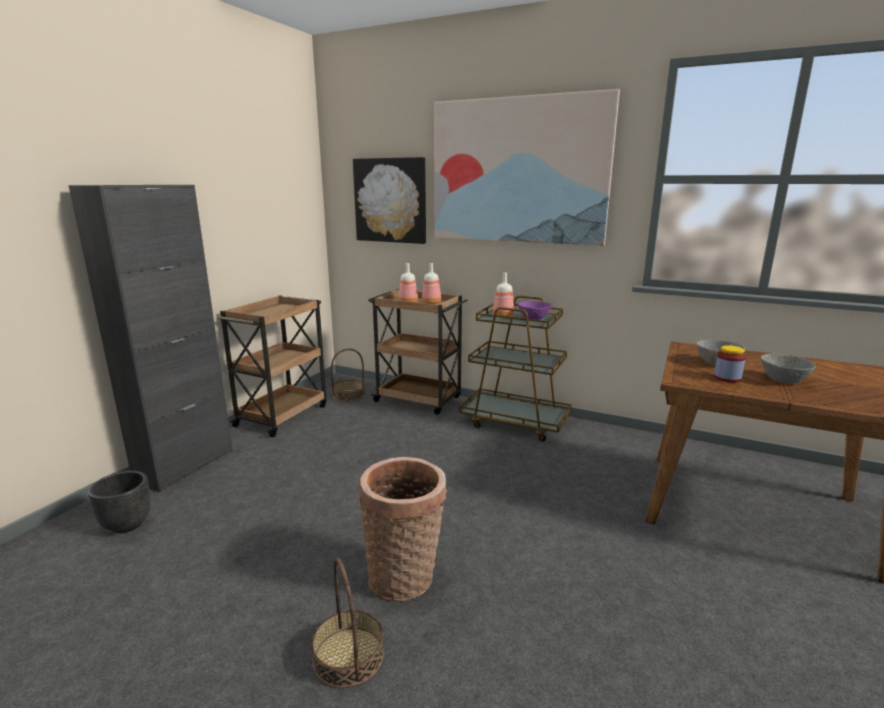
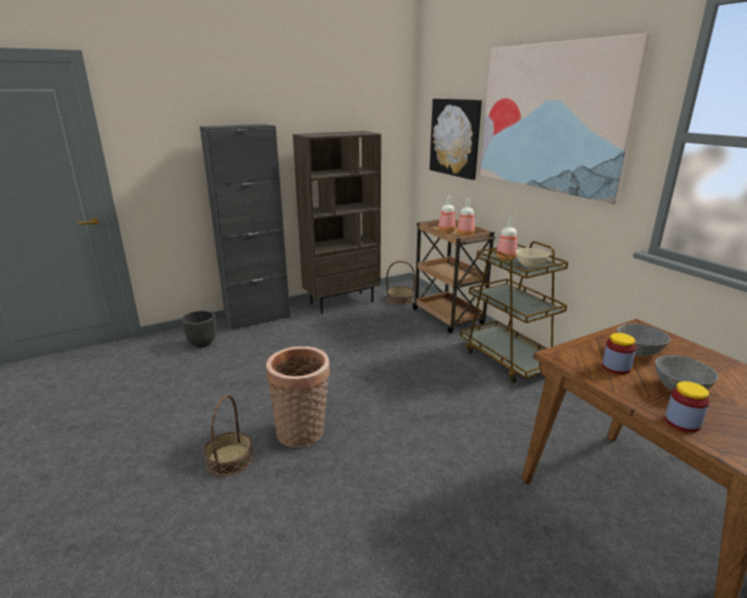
camera: 35 degrees right, 5 degrees up
(283, 415) = (342, 302): brown cart -> brown bookcase
(533, 318) = (530, 266): purple bowl -> beige bowl
(826, 401) = (682, 422): none -> jar

